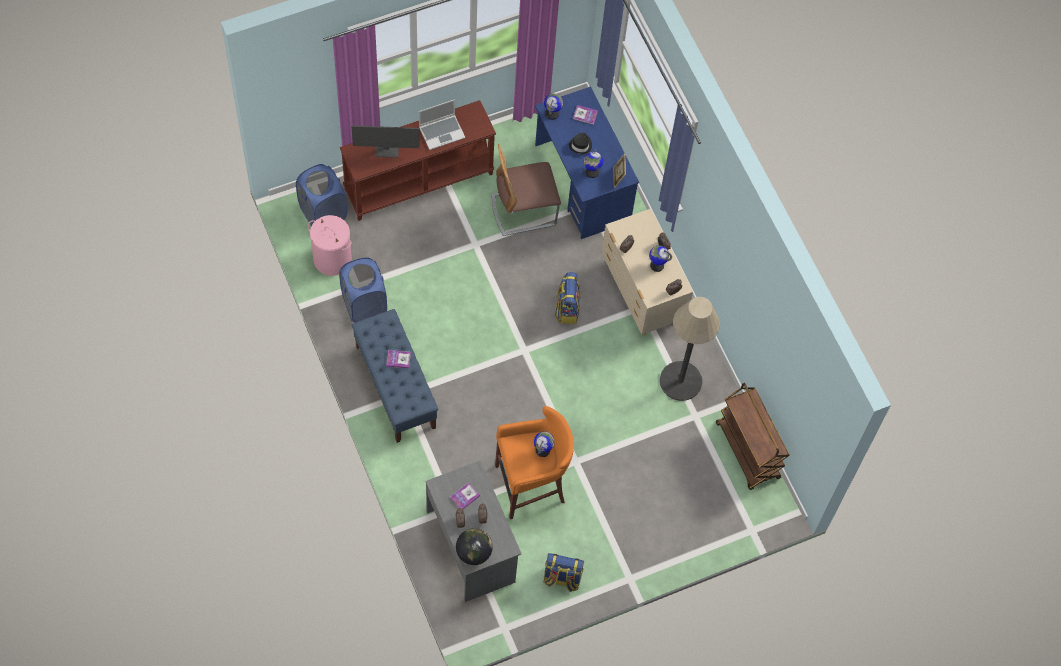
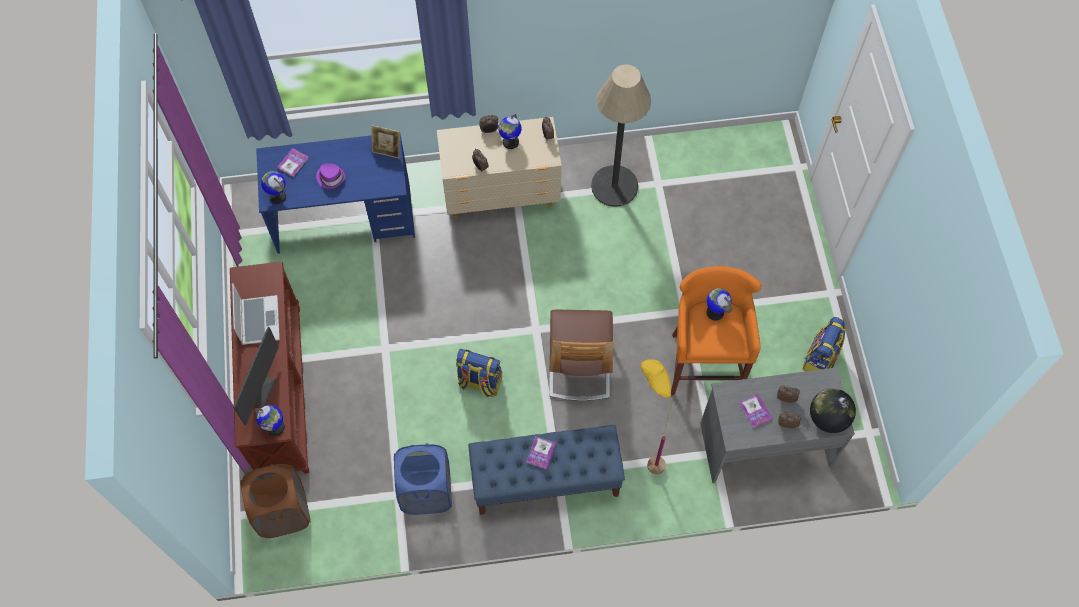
camera: 70 degrees left, 0 degrees up
(323, 213) = (283, 513): blue laundry basket -> brown laundry basket
(332, 259) = (351, 516): pink laundry basket -> none
(436, 455) = (645, 455): none -> yellow floor lamp
(523, 210) = (358, 286): chair -> chair (579, 366)
(567, 308) = (496, 273): backpack -> backpack (479, 382)
(580, 145) = (331, 177): black hat -> purple hat
(592, 172) = (370, 175): globe -> globe (275, 427)
(748, 451) = (709, 146): brown cart -> none

